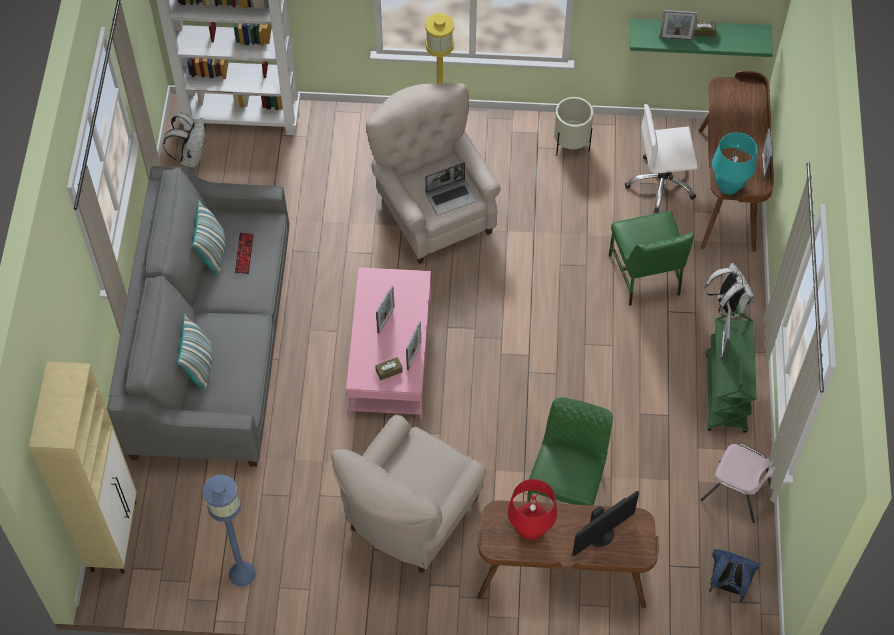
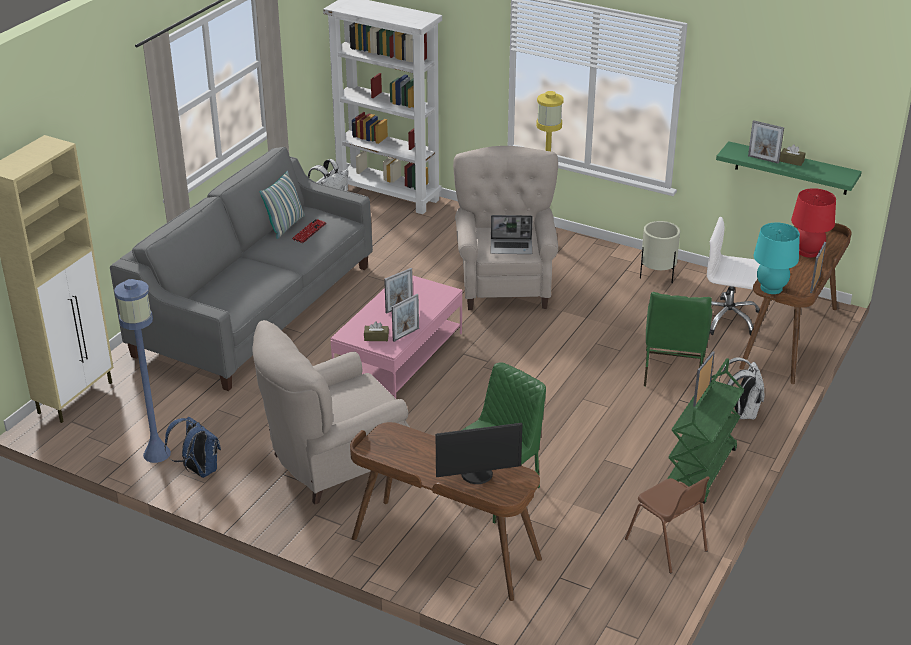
camera: 25 degrees right, 25 degrees down
(200, 366) = (217, 283): pillow -> none
(530, 529) = (412, 450): red table lamp -> red table lamp (808, 252)
(727, 585) = (611, 612): blue backpack -> blue backpack (198, 470)
(737, 493) = (666, 545): pink chair -> brown chair

